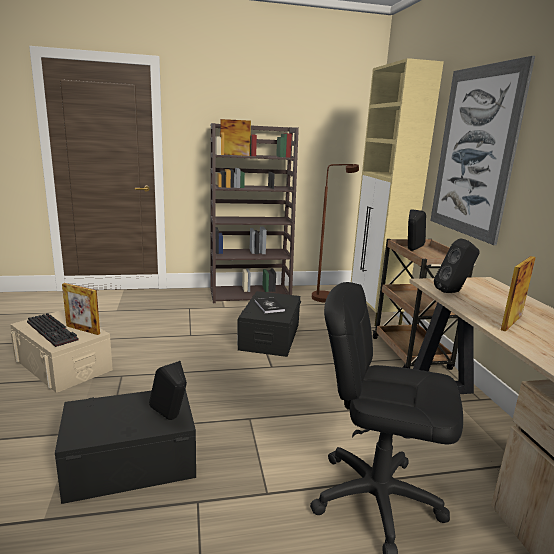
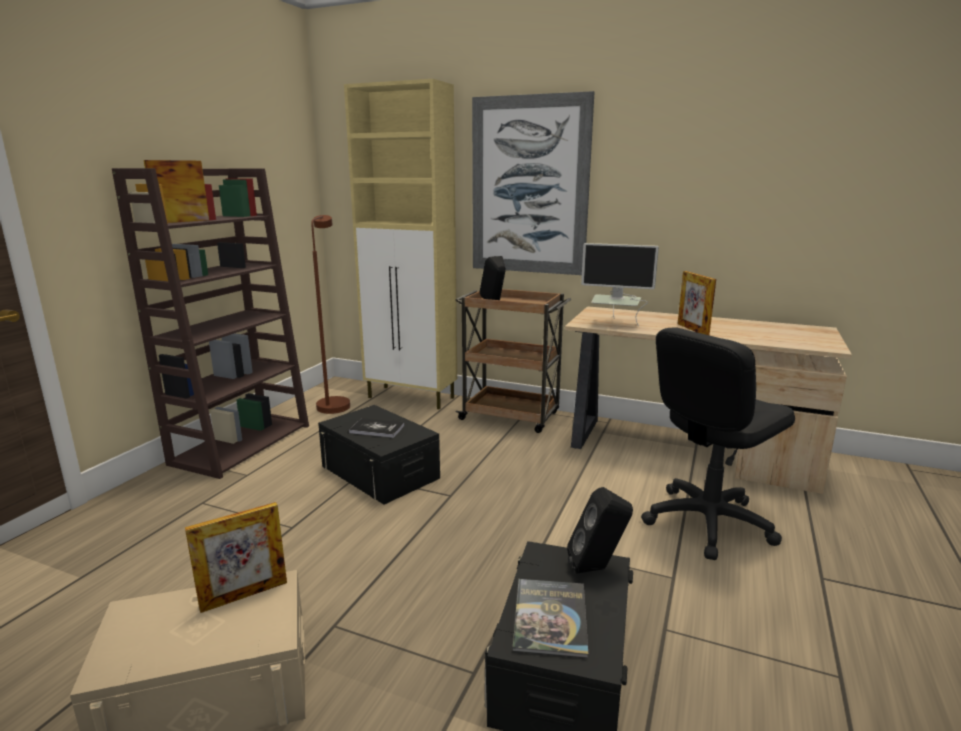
camera: 55 degrees left, 0 degrees up
(54, 331) = (204, 631): keyboard -> none
(106, 412) = (550, 617): none -> book
(453, 292) = (615, 324): black speaker -> monitor

